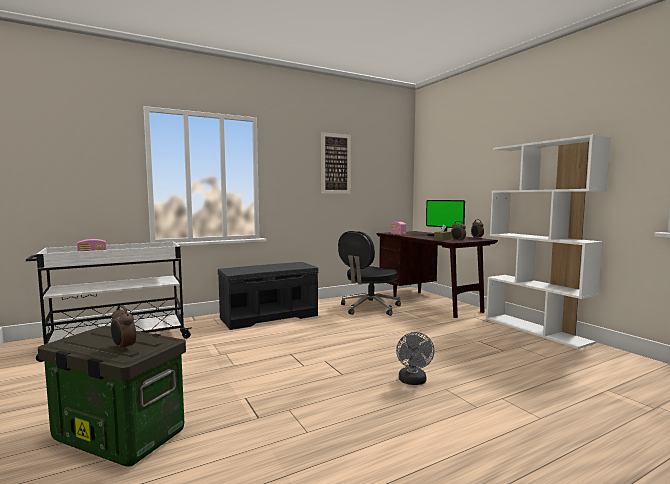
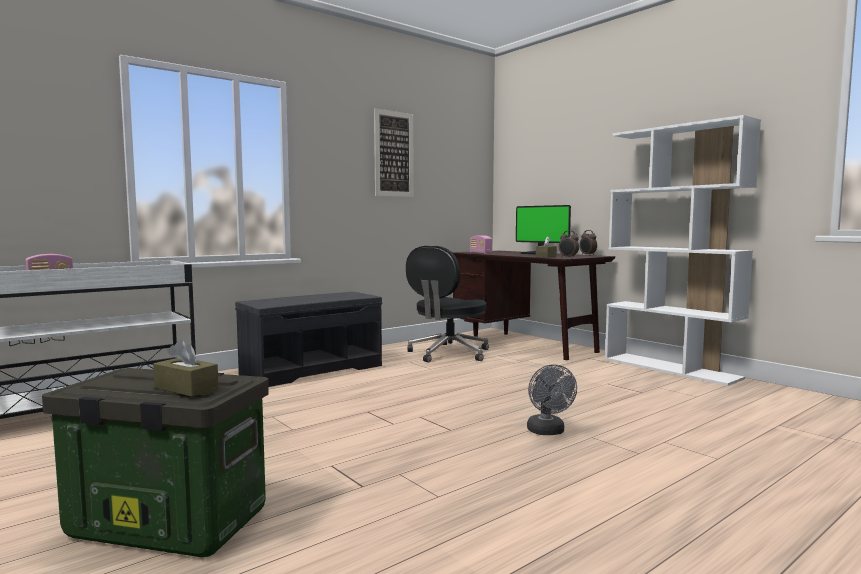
camera: 10 degrees left, 0 degrees up
(123, 348) = (186, 388): alarm clock -> brown tissue box

